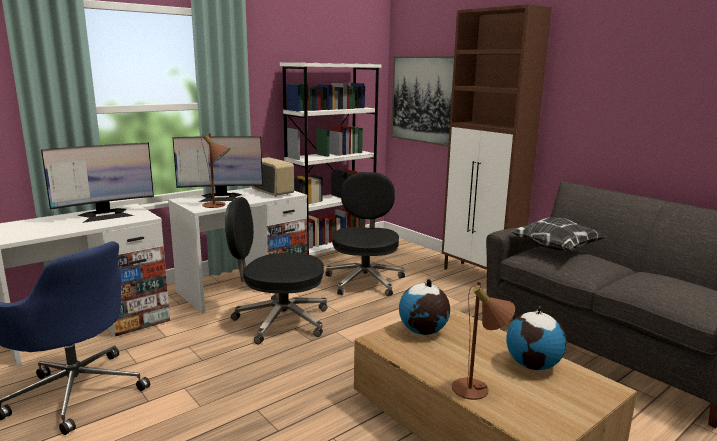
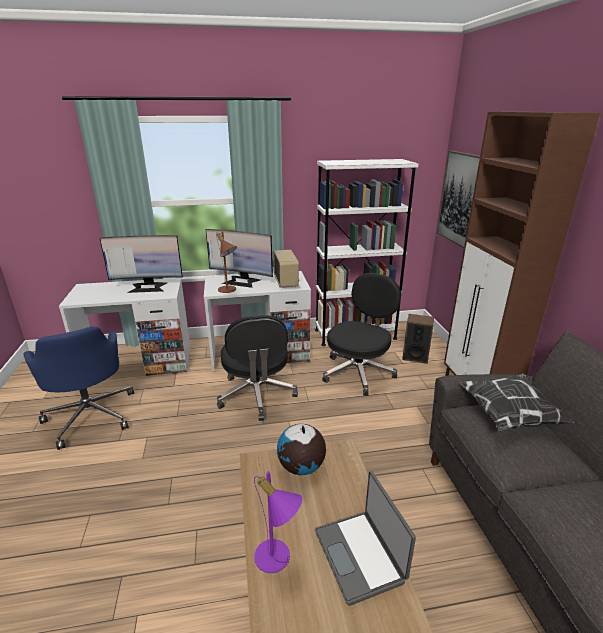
camera: 30 degrees right, 10 degrees up
(279, 321) = (257, 395): black office chair -> black office chair turned 135 degrees counterclockwise
(404, 259) = (415, 356): none -> speaker
(477, 389) = (277, 560): brown table lamp -> purple table lamp
(533, 365) = (360, 555): globe -> laptop

